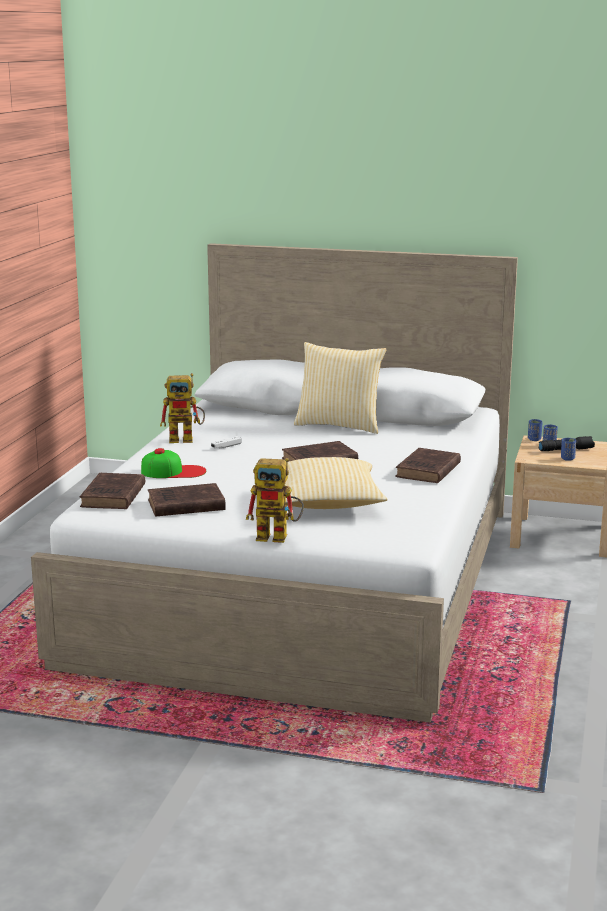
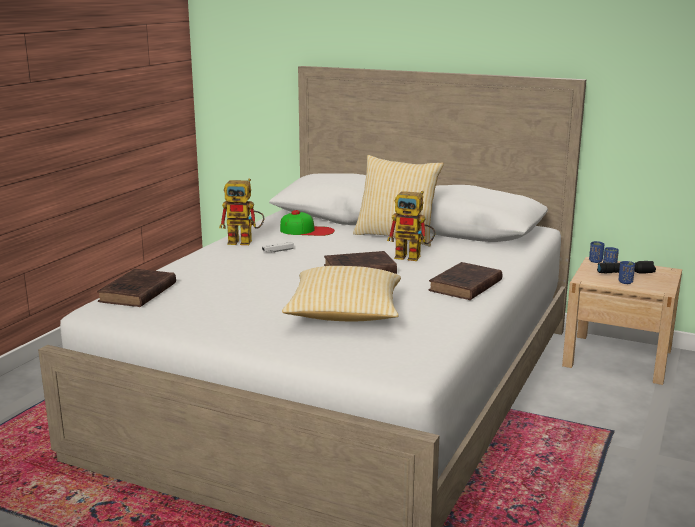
camera: 10 degrees right, 0 degrees up
(173, 471) = (212, 272): cap -> cap (307, 230)
(184, 505) = (199, 307): brown book -> none
(279, 537) = (274, 348): toy robot -> toy robot (414, 257)

